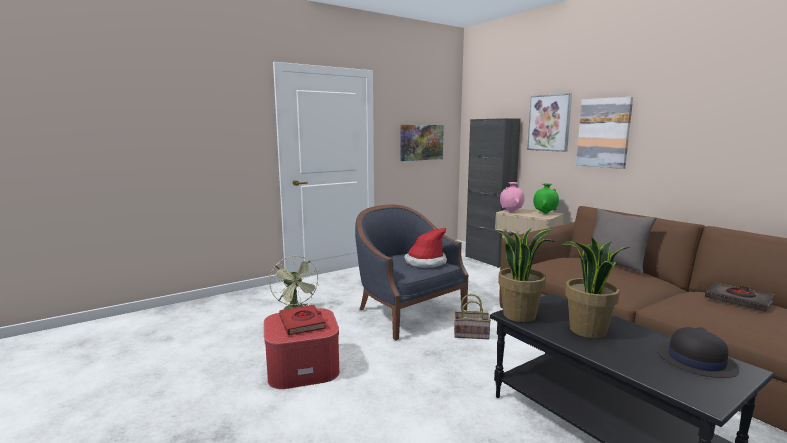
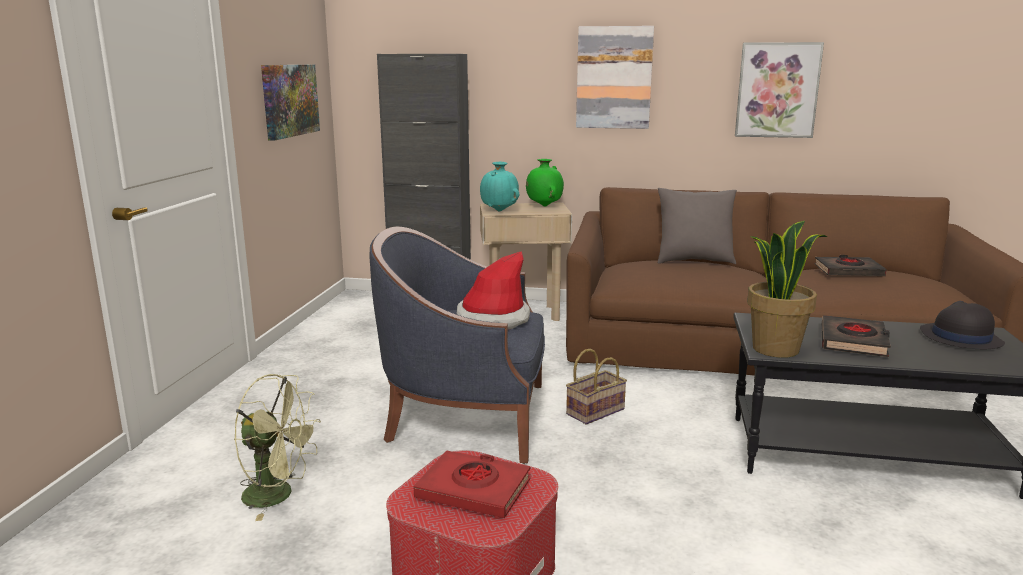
camera: 45 degrees left, 5 degrees up
(511, 211) = (499, 211): pink vase -> turquoise vase
(549, 123) = (522, 62): picture -> picture (777, 90)
(587, 331) = (853, 342): potted plant -> black book

